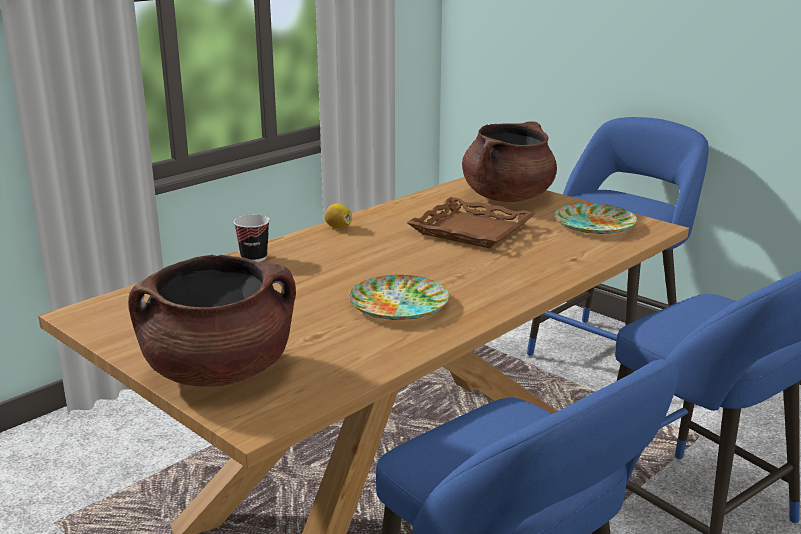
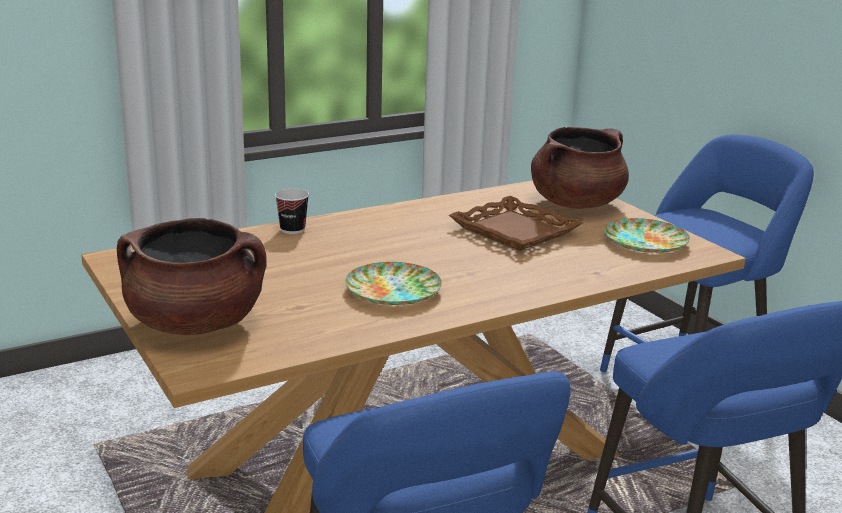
camera: 15 degrees right, 0 degrees up
(338, 227) = (389, 211): lemon -> none

